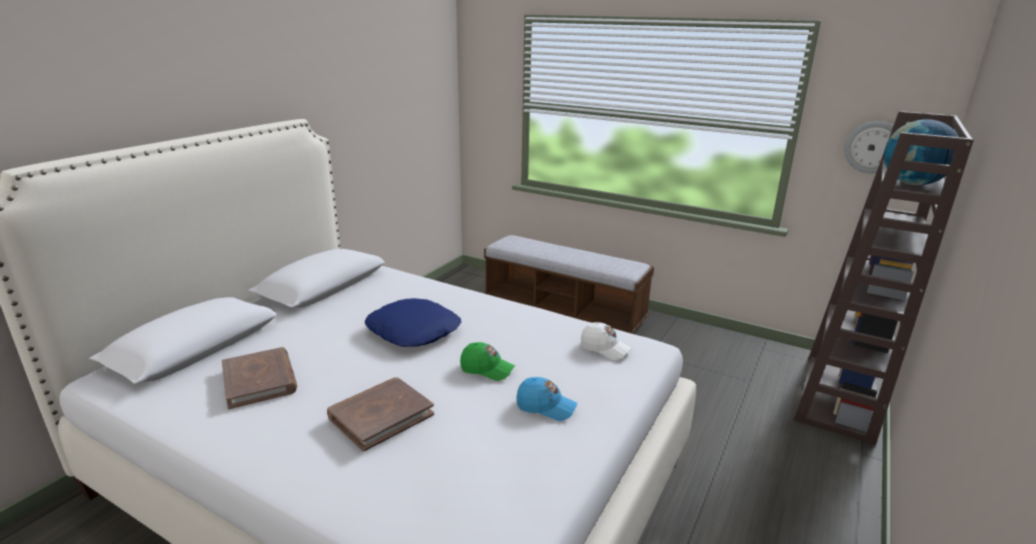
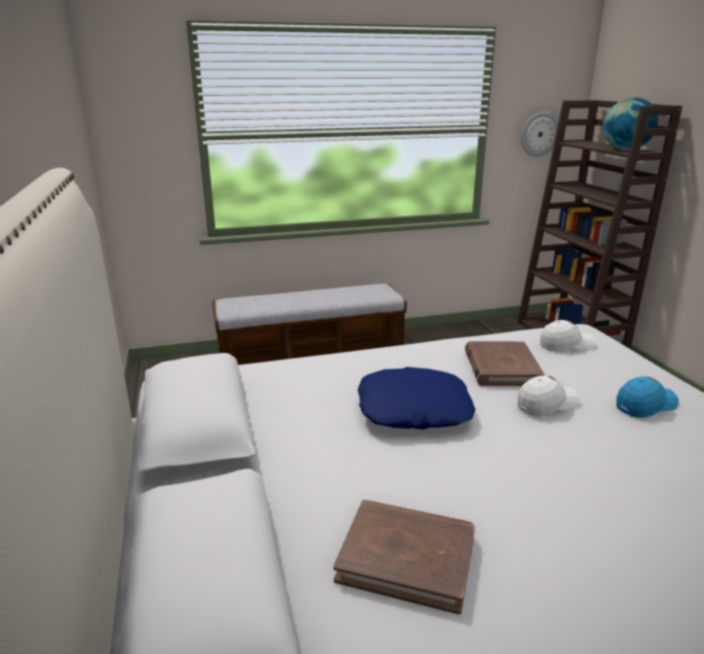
camera: 45 degrees left, 0 degrees up
(381, 416) = (595, 494): brown book -> brown book (501, 367)
(487, 369) = (546, 404): green cap -> white cap

